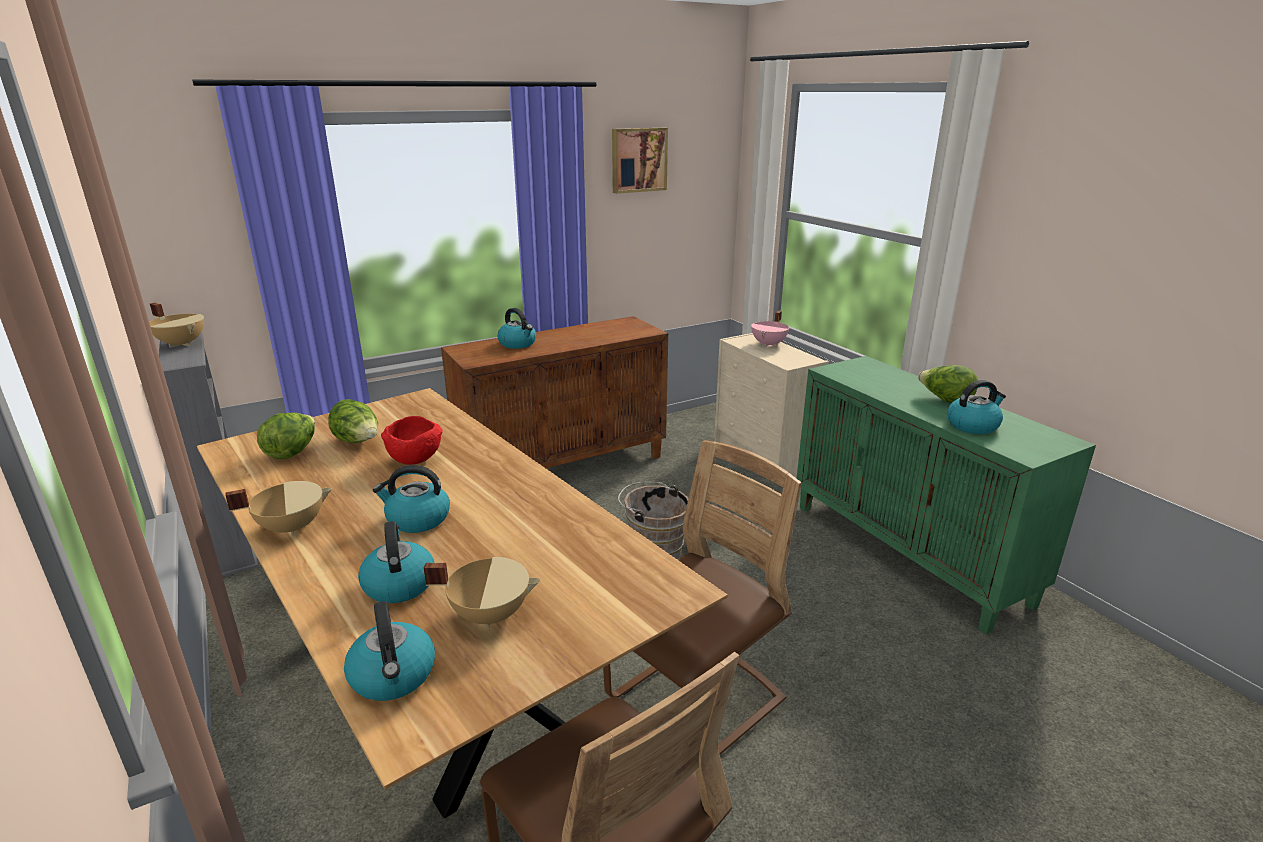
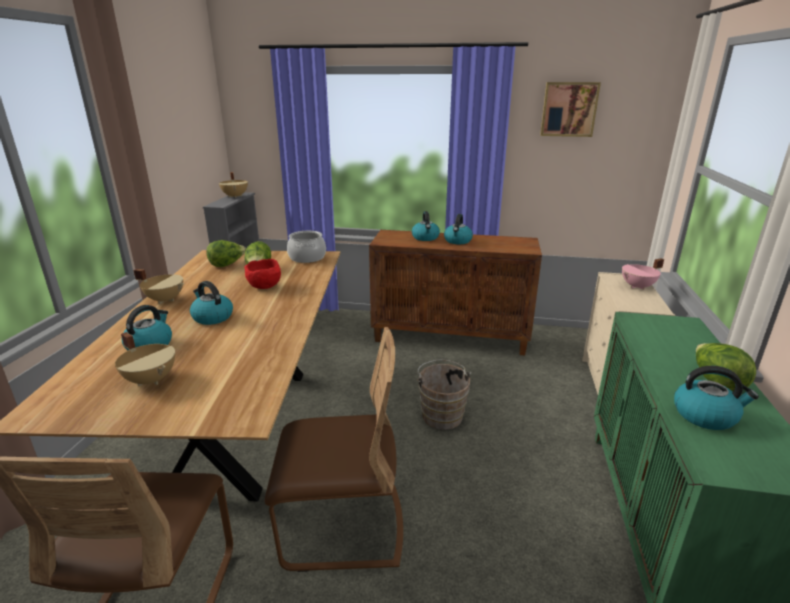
camera: 40 degrees right, 0 degrees up
(393, 676) = (72, 386): kettle -> kettle (458, 241)
(400, 408) = (307, 257): none -> cooking pot

